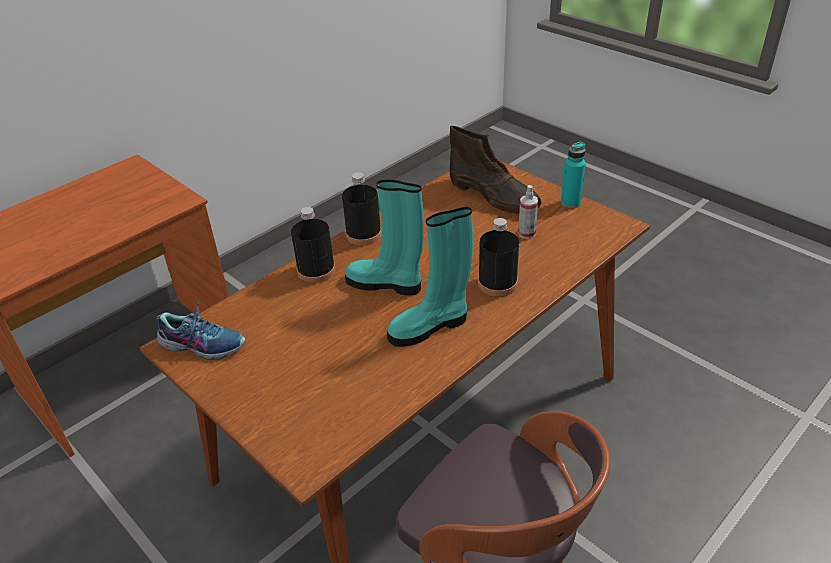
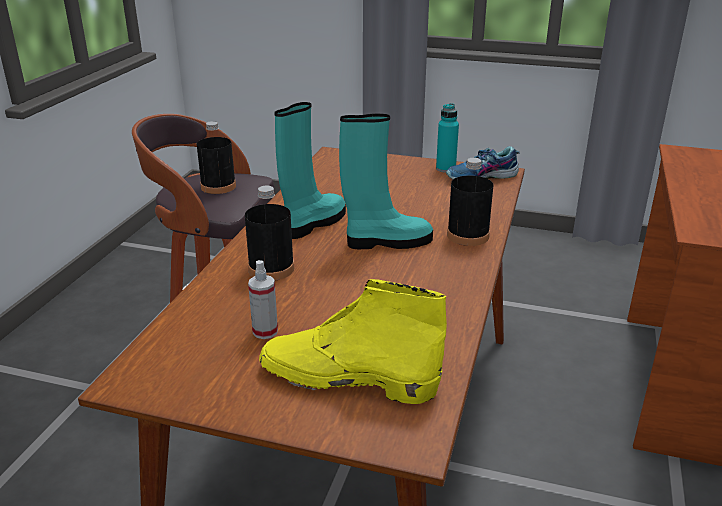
camera: 150 degrees right, 10 degrees down
(363, 234) = (466, 278): black bottle -> black bottle (218, 187)
(494, 196) = (346, 378): brown boot -> yellow boot
(570, 203) = (216, 400): turquoise bottle -> turquoise bottle (445, 169)

